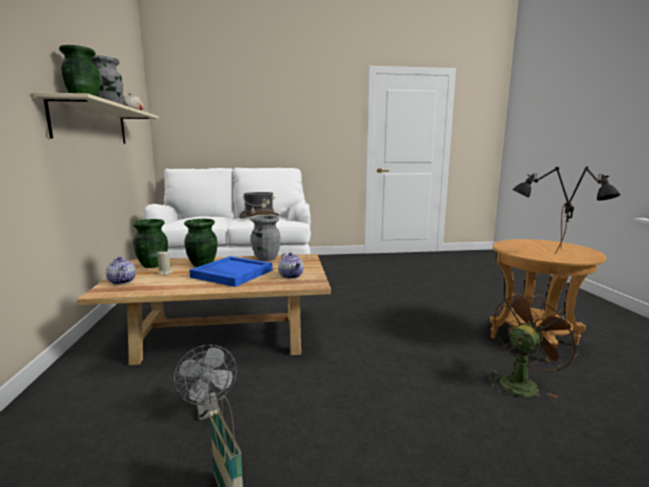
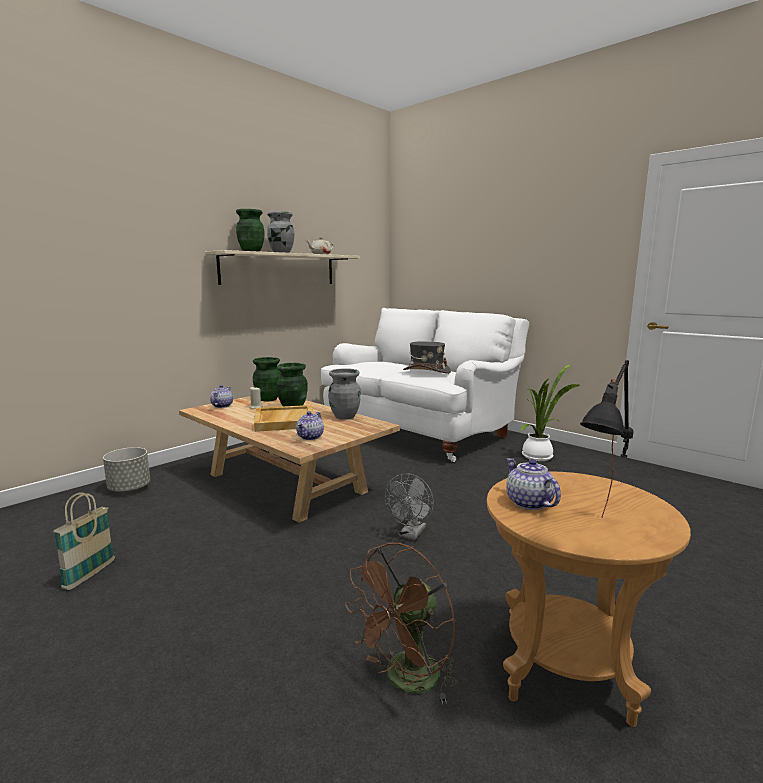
camera: 50 degrees right, 0 degrees up
(48, 424) = (129, 488): none -> grey planter
(209, 411) = (179, 525): grey fan -> grey fan (411, 534)
(231, 274) = (284, 421): blue tray -> beige tray
(336, 264) = (539, 456): none -> potted plant
(521, 383) = (406, 682): brown fan -> brown fan turned 120 degrees clockwise
(535, 253) = (528, 503): black table lamp -> teapot

